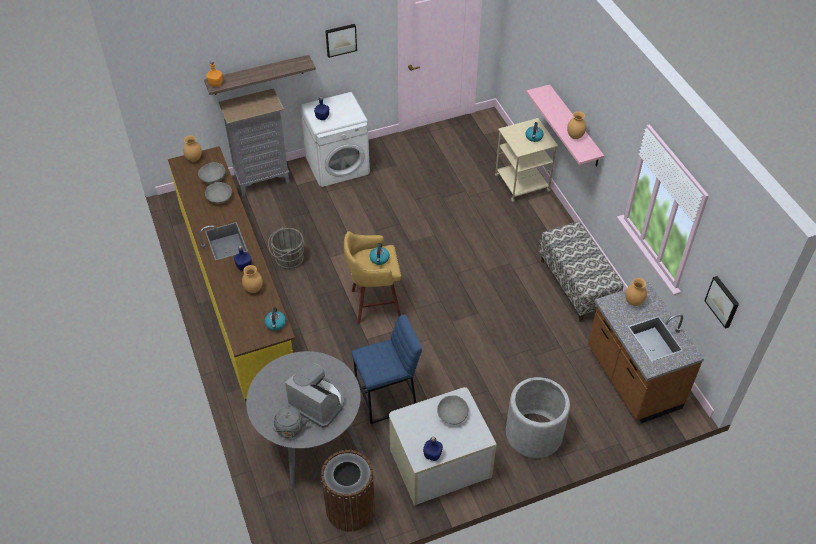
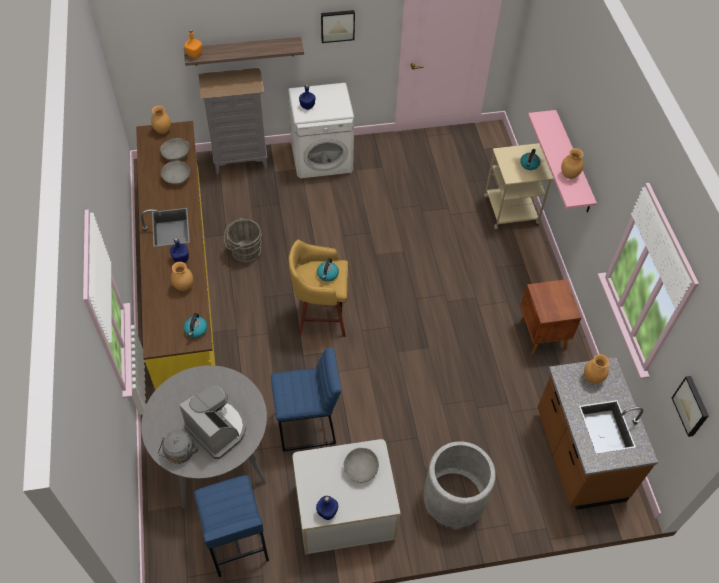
camera: 10 degrees right, 5 degrees up
(350, 509) = (237, 543): brown trash can -> blue stool
(576, 285) = (542, 335): bench -> brown nightstand

